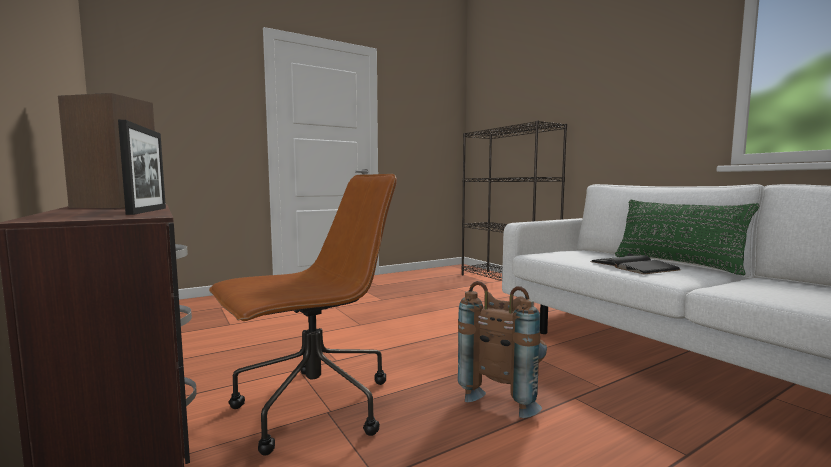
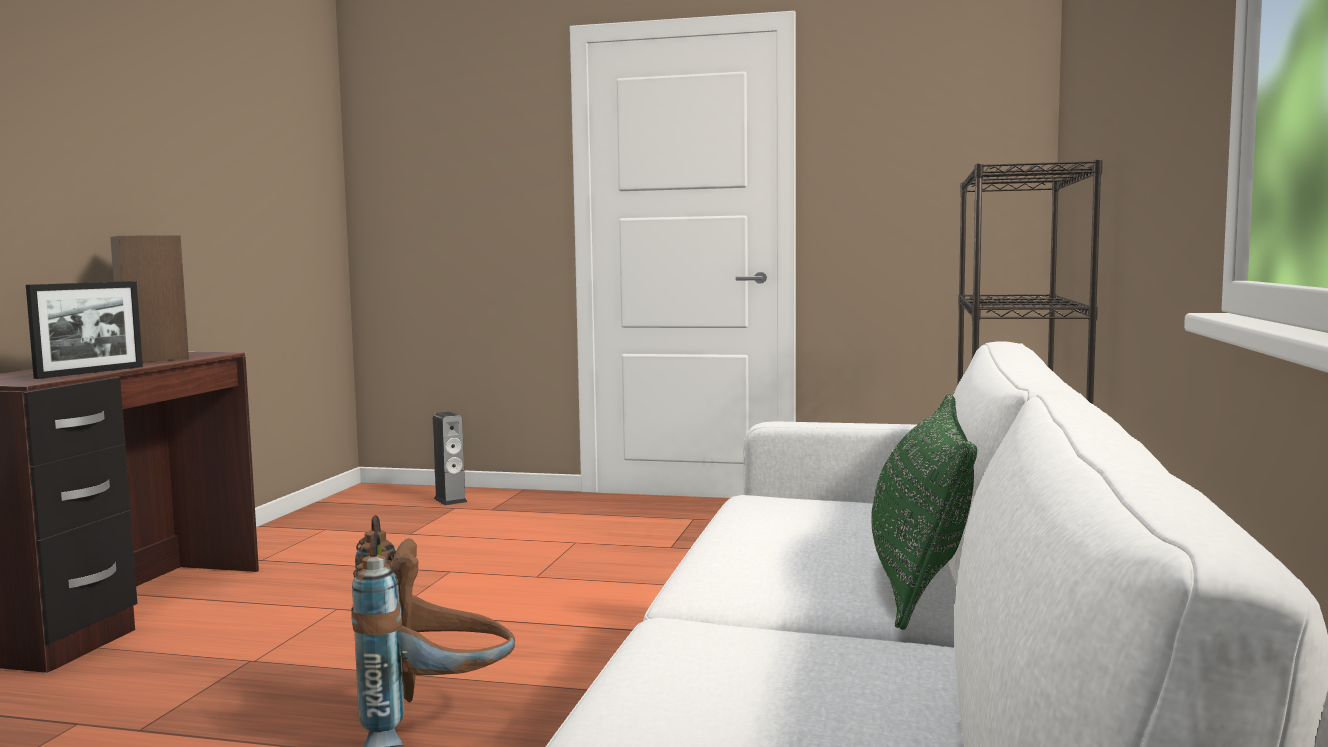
camera: 45 degrees right, 0 degrees up
(206, 304) = (450, 500): none -> speaker
(312, 408) = (250, 651): brown office chair -> none
(633, 266) = (771, 555): black book -> none

